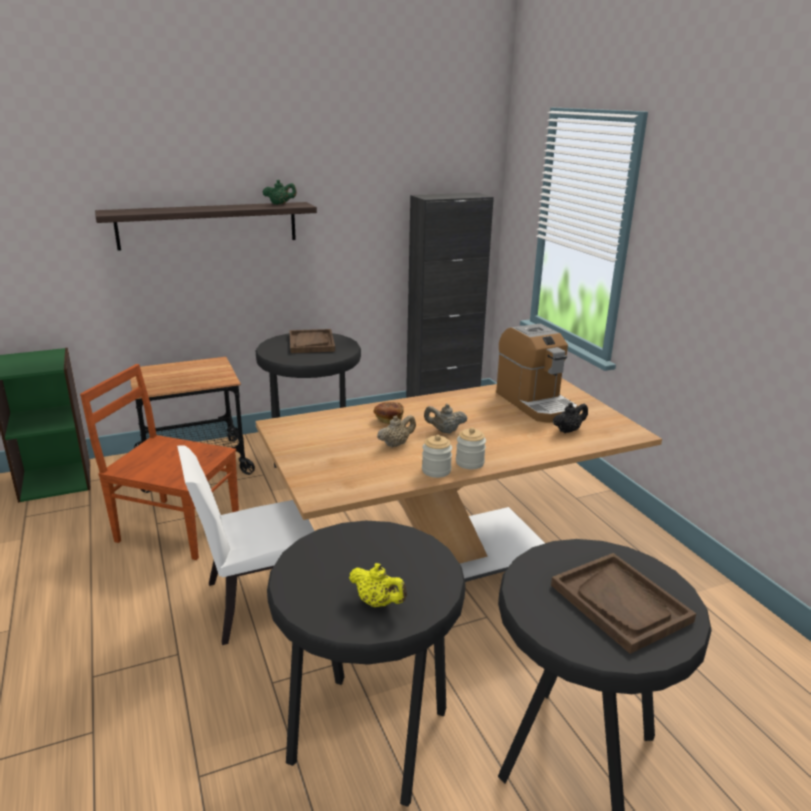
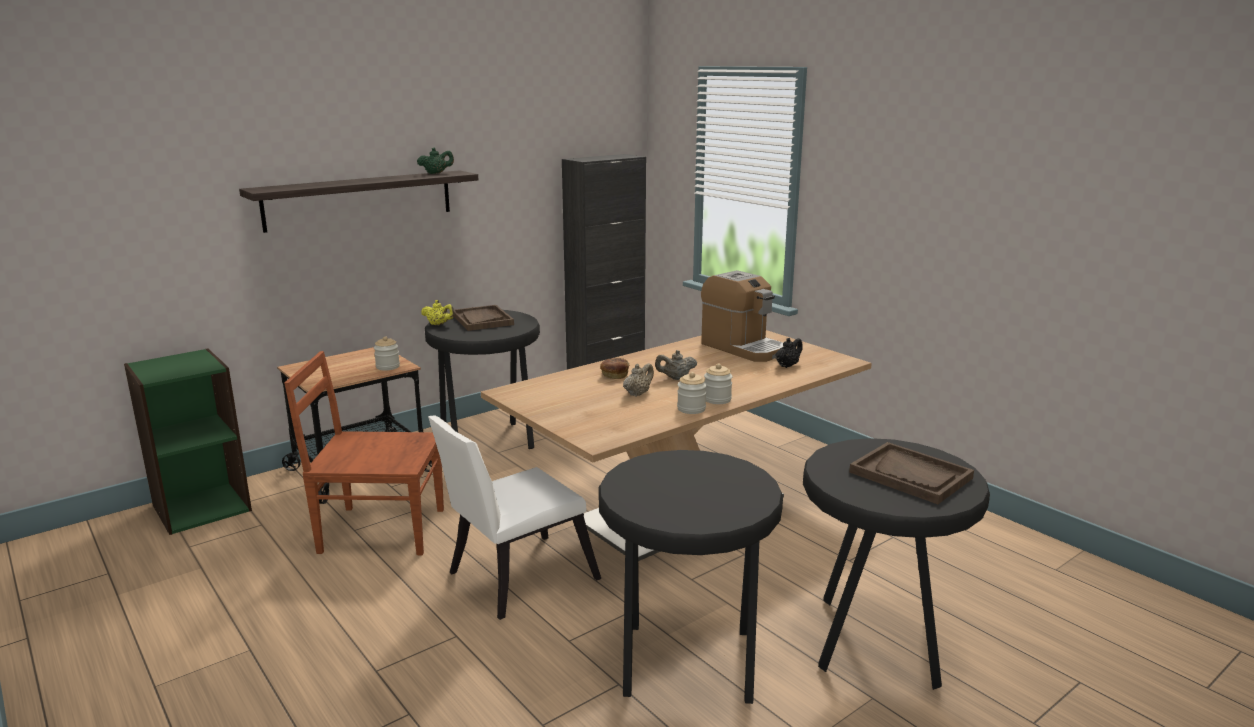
camera: 15 degrees left, 5 degrees down
(214, 379) = (387, 367): none -> jar
(378, 603) = (715, 504): yellow teapot -> yellow teapot (439, 324)

